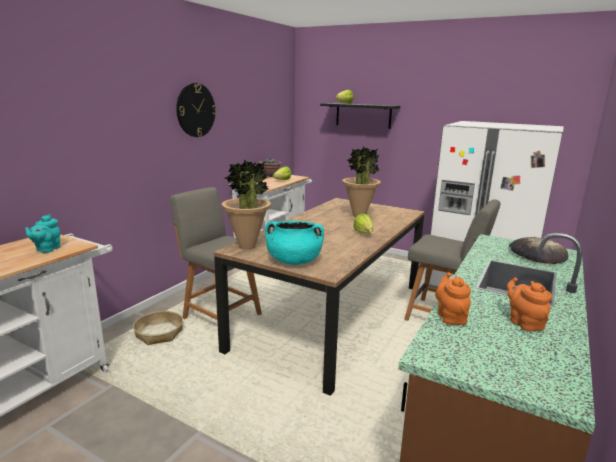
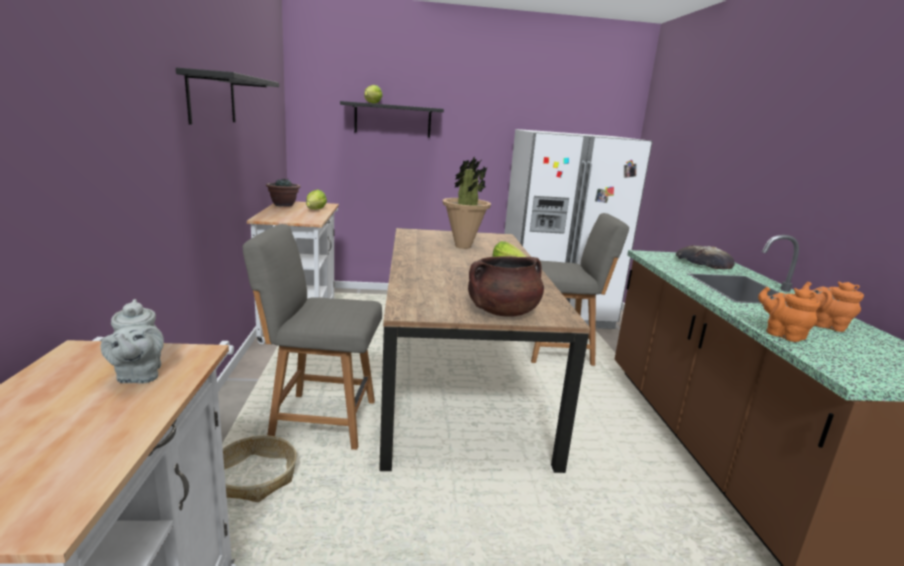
camera: 35 degrees left, 0 degrees up
(47, 249) = (138, 375): turquoise teapot -> grey teapot
(195, 110) = (212, 99): wall clock -> black shelf
(247, 247) = (414, 304): potted plant -> none
(294, 261) = (502, 312): turquoise cooking pot -> brown cooking pot

